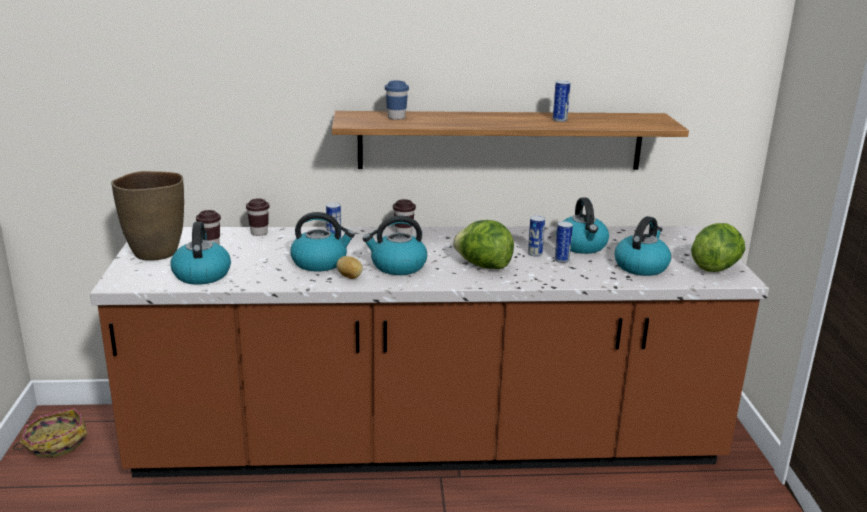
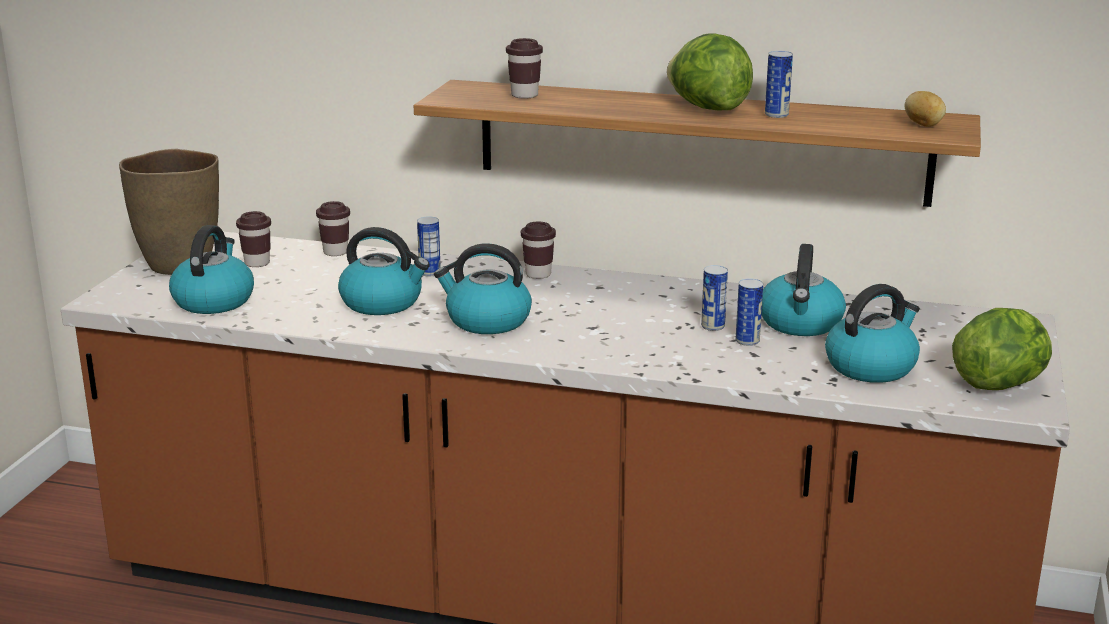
camera: 20 degrees right, 0 degrees up
(55, 443) = (65, 513): basket -> none
(350, 277) = (406, 328): potato -> potato (923, 125)
(396, 118) = (524, 95): blue cup -> brown cup
(483, 266) = (615, 335): lettuce -> lettuce (707, 108)

